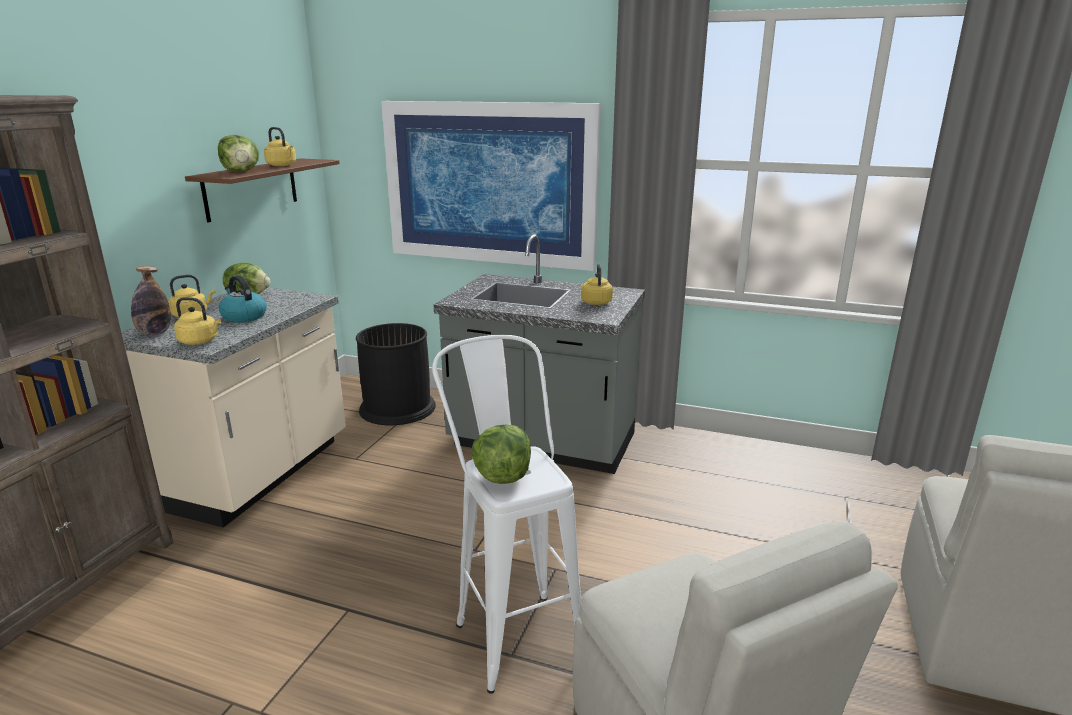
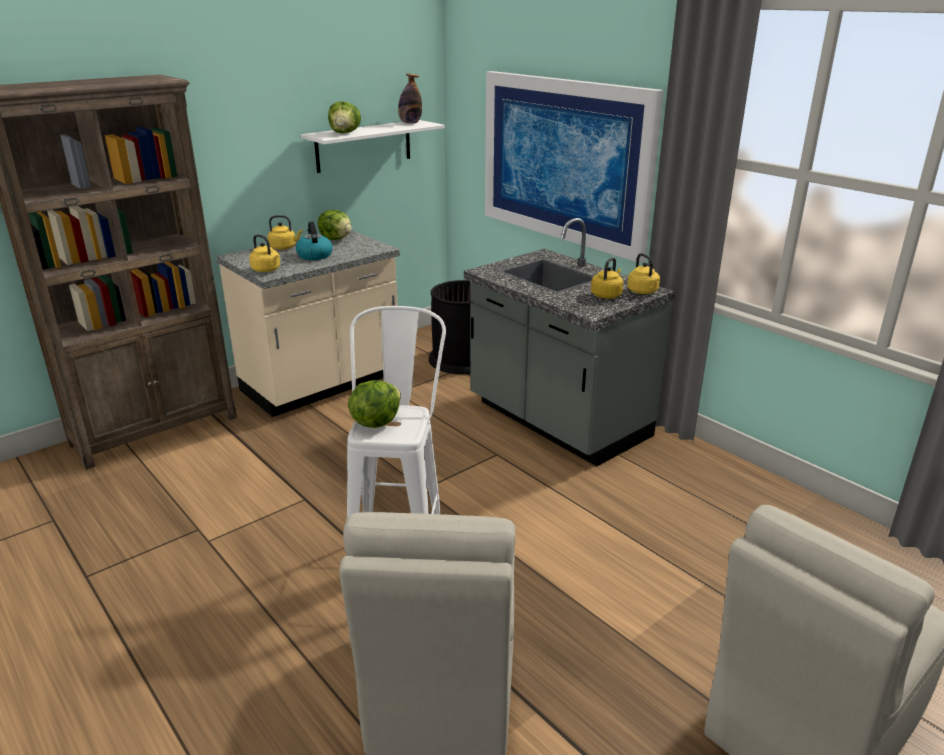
camera: 30 degrees right, 5 degrees up
(154, 333) = (247, 258): bottle -> bottle (410, 123)
(251, 189) = (364, 146): brown shelf -> white shelf
(282, 165) = (388, 128): yellow kettle -> yellow kettle (643, 292)

